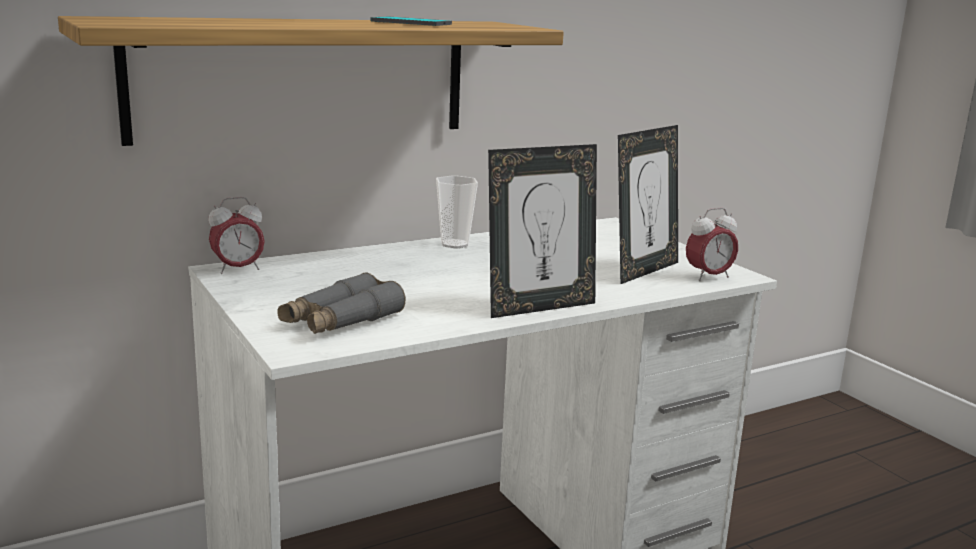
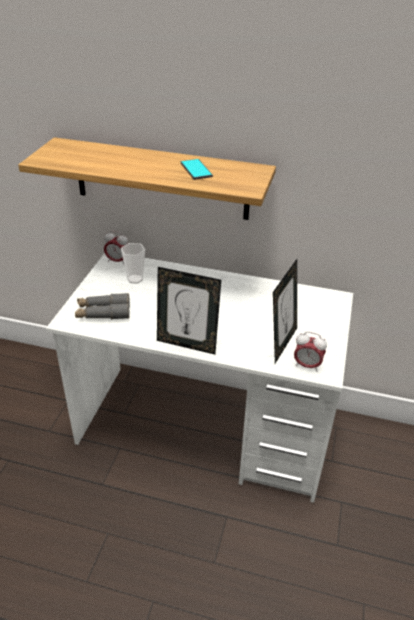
camera: 45 degrees right, 20 degrees up
(454, 244) = (227, 281): cup -> cup (135, 279)
(643, 271) = (281, 343): picture frame -> picture frame turned 60 degrees counterclockwise

